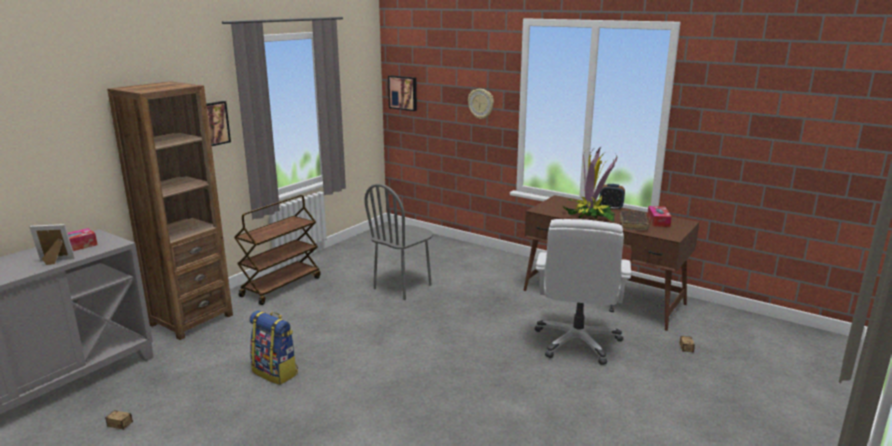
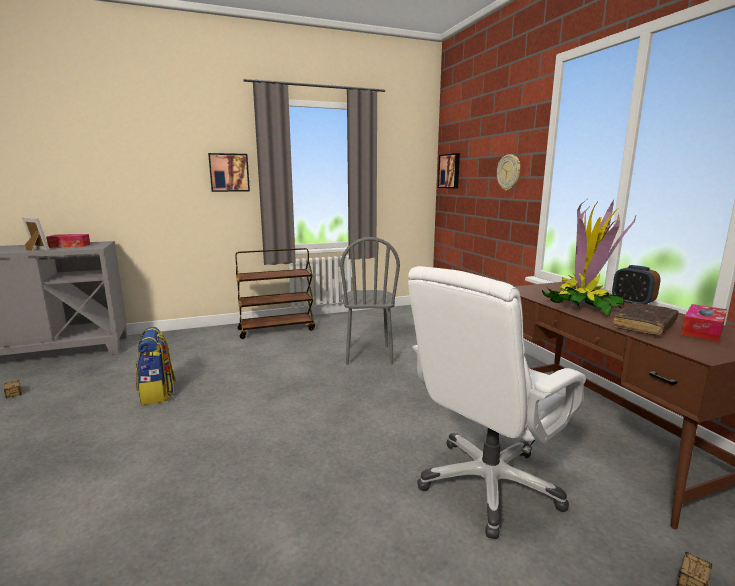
camera: 35 degrees right, 5 degrees down
(191, 320) = (184, 336): brown bookcase -> none
(403, 287) = (368, 355): grey chair -> grey chair turned 75 degrees counterclockwise

